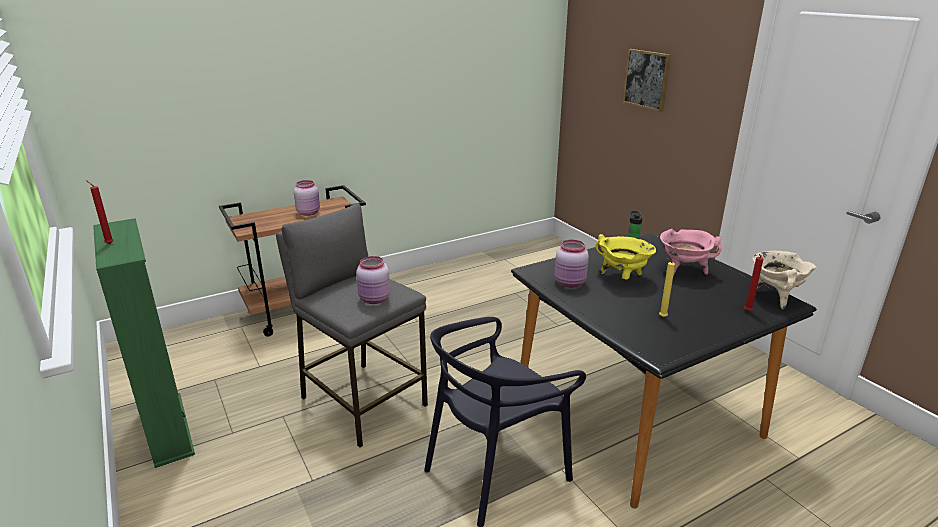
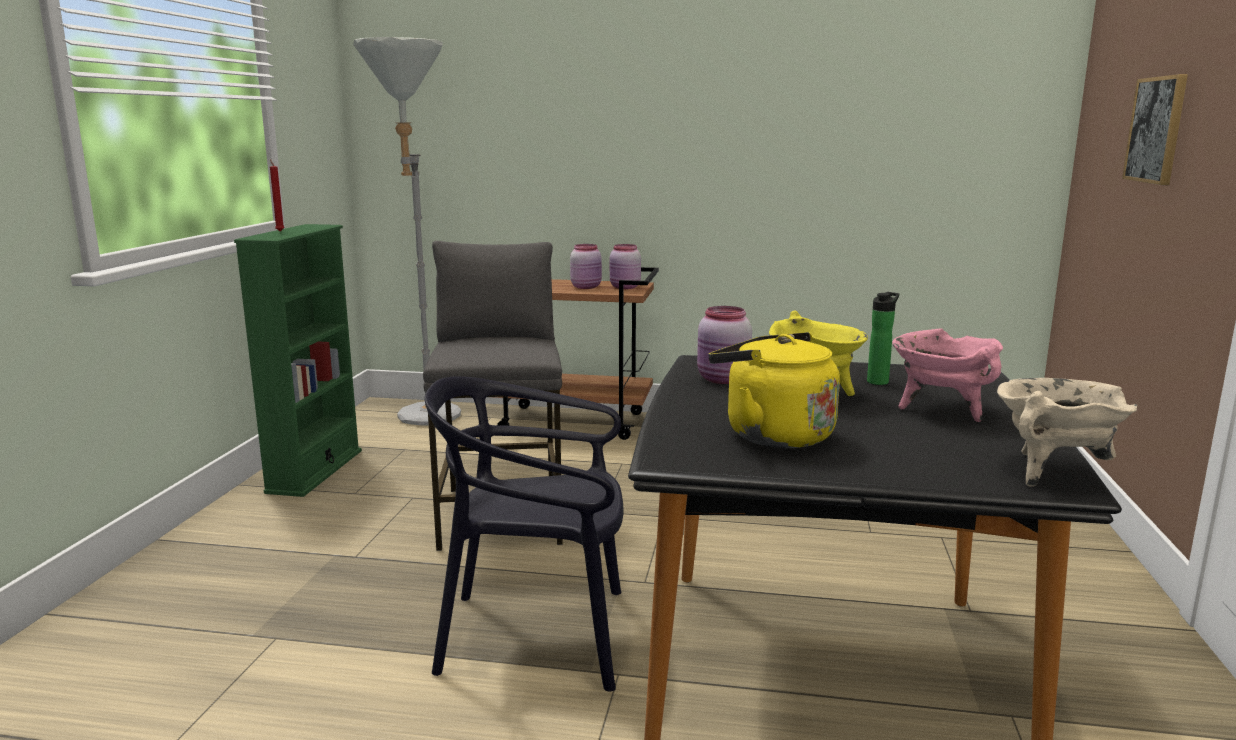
camera: 40 degrees right, 10 degrees down
(191, 348) = (424, 420): none -> grey floor lamp
(375, 299) = (494, 353): pink jar -> pink jar (625, 287)
(661, 317) = (772, 435): yellow candle -> yellow kettle
(747, 311) = (943, 469): red candle -> none

